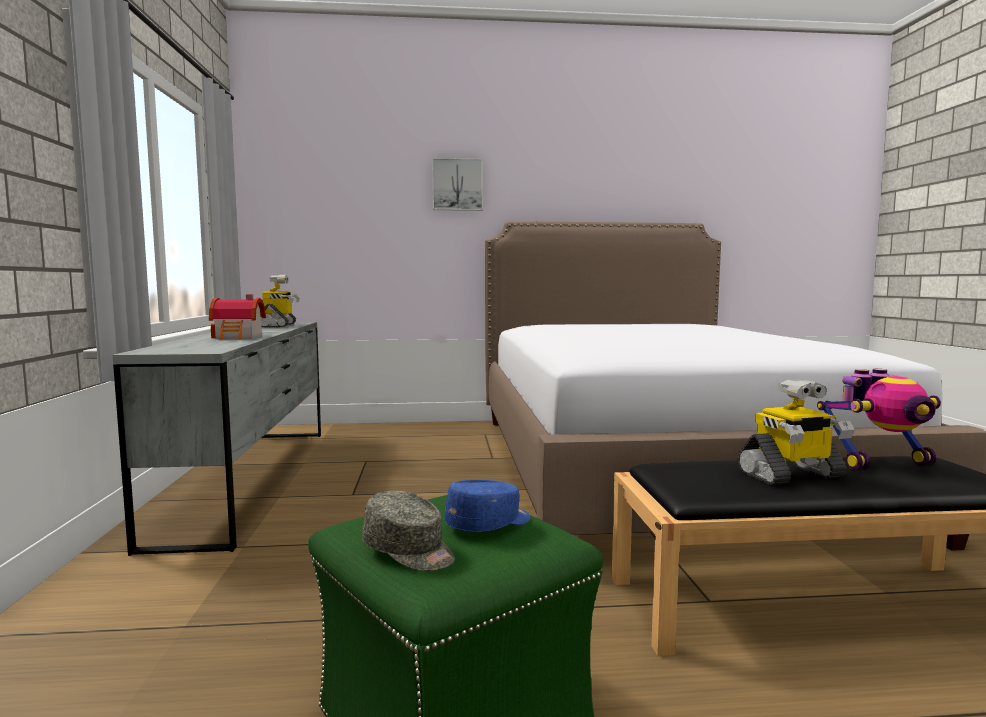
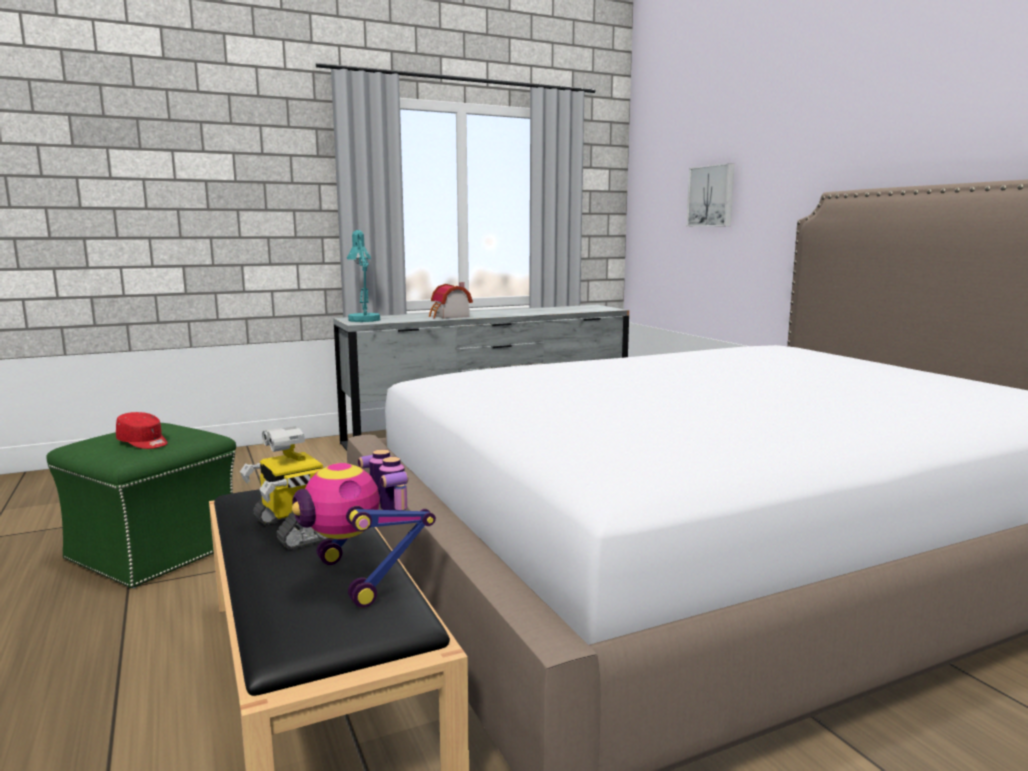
camera: 70 degrees right, 5 degrees up
(176, 349) = (363, 319): none -> turquoise table lamp
(278, 325) = (566, 310): toy robot -> none
(409, 551) = (109, 435): grey cap -> none
(457, 185) = (792, 143): picture -> picture (712, 196)
(490, 524) = (143, 442): blue cap -> red cap

